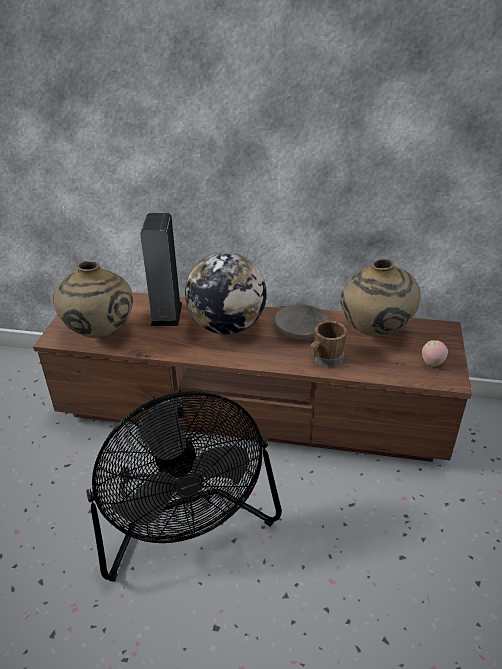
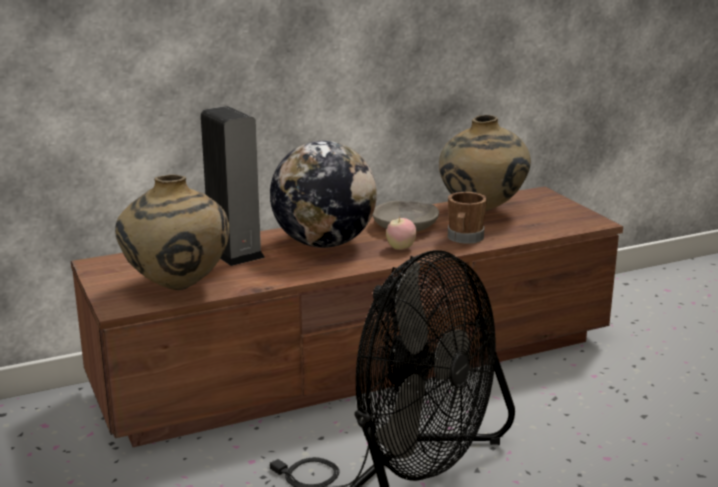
camera: 35 degrees left, 15 degrees down
(432, 363) = (563, 216): apple -> apple (401, 248)

